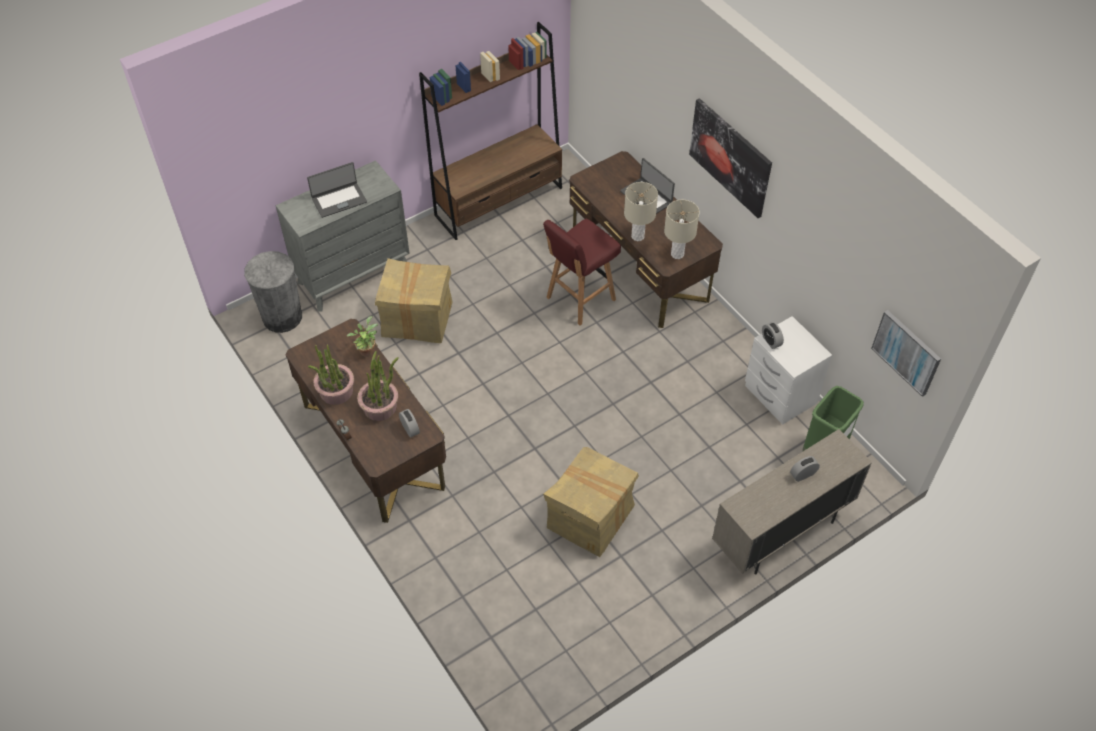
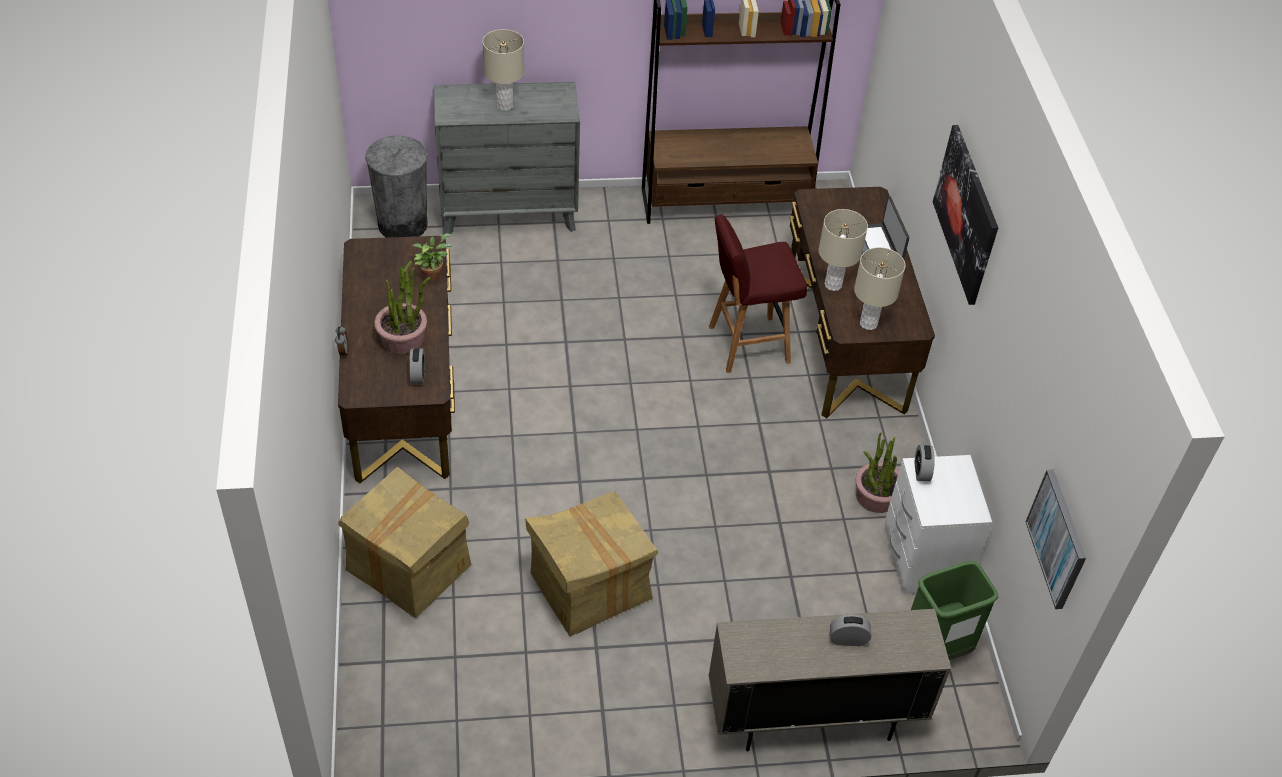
camera: 25 degrees right, 5 degrees down
(336, 391) = (368, 302): potted plant -> potted plant (876, 496)
(339, 200) = (505, 105): laptop -> beige table lamp
(417, 320) = (545, 288): cardboard box -> cardboard box (409, 568)

